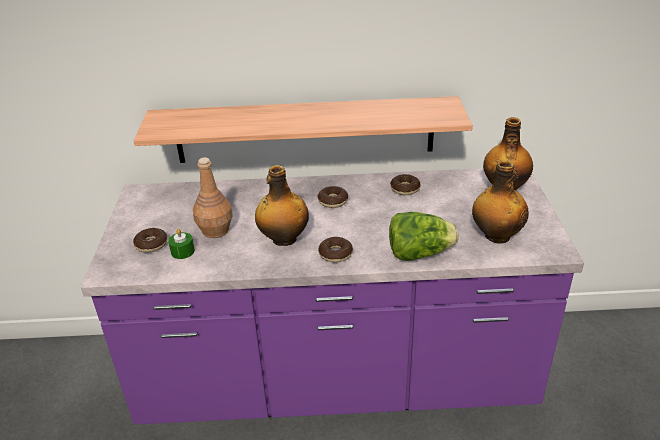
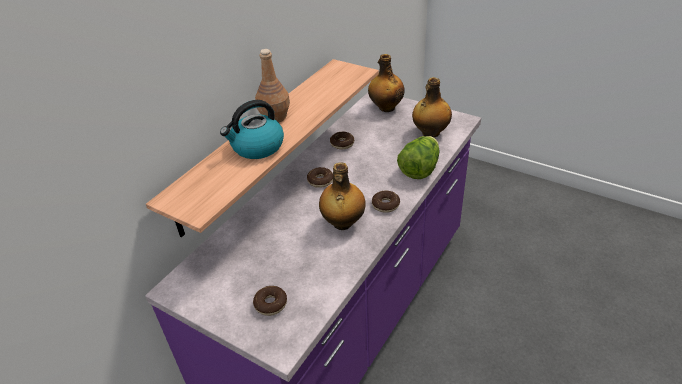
camera: 55 degrees left, 5 degrees up
(182, 251) = (301, 286): green candle -> none
(215, 230) = (291, 257): brown bottle -> brown bottle (275, 117)
(260, 120) = (257, 147): none -> kettle

